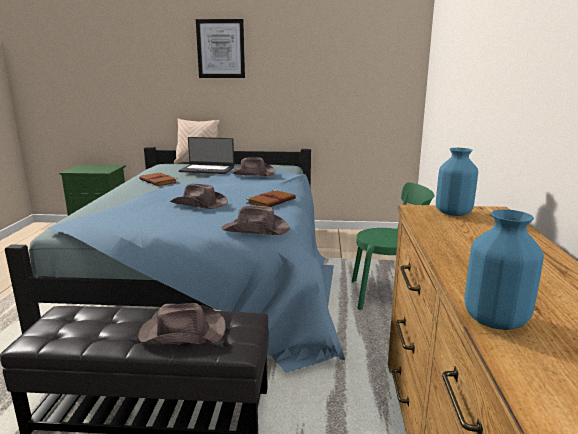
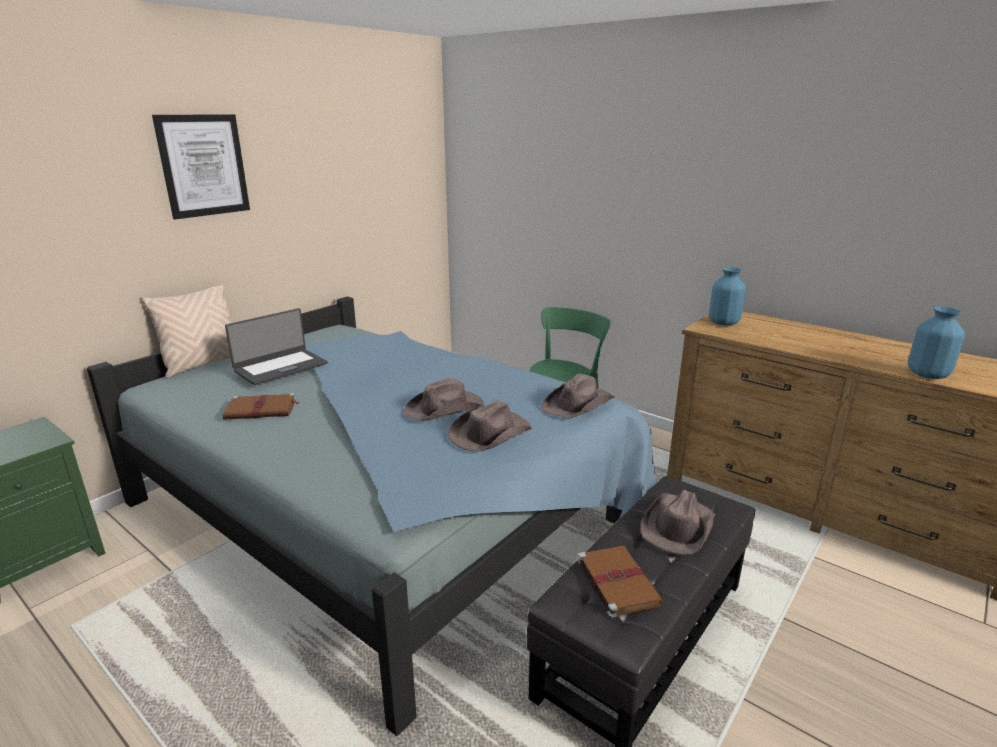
camera: 55 degrees left, 5 degrees up
(252, 173) = (354, 350): brown hat -> brown hat (489, 433)
(271, 201) = (490, 372): brown book -> brown book (617, 581)

